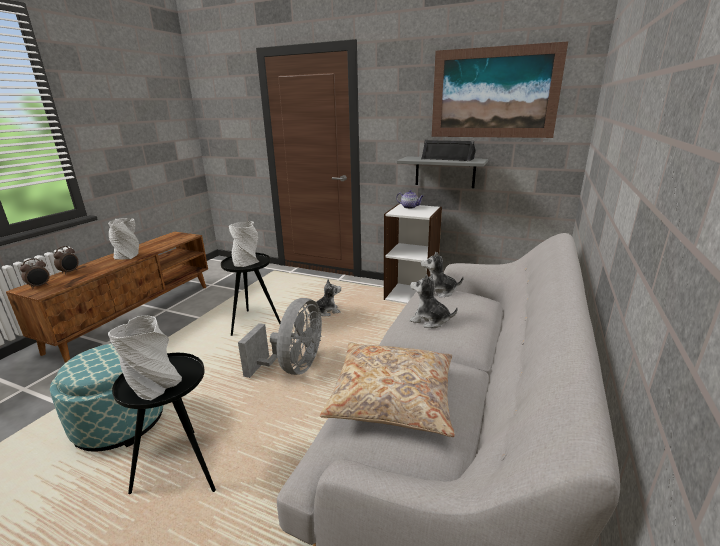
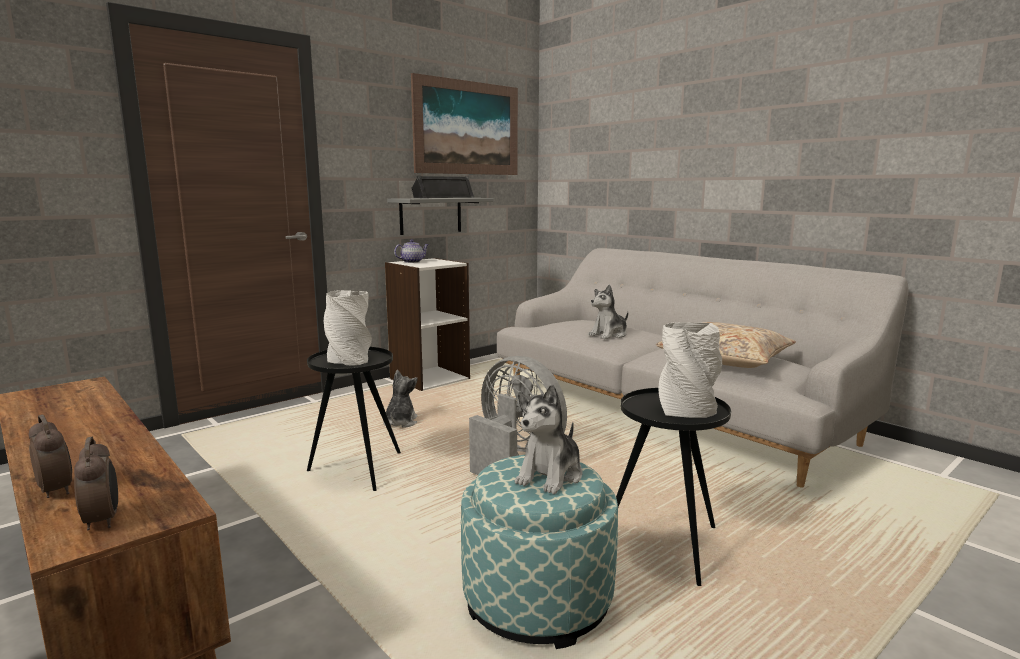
camera: 65 degrees left, 10 degrees down
(128, 256) = (85, 432): grey vase -> none
(439, 292) = (552, 325): plush toy -> plush toy (550, 475)

